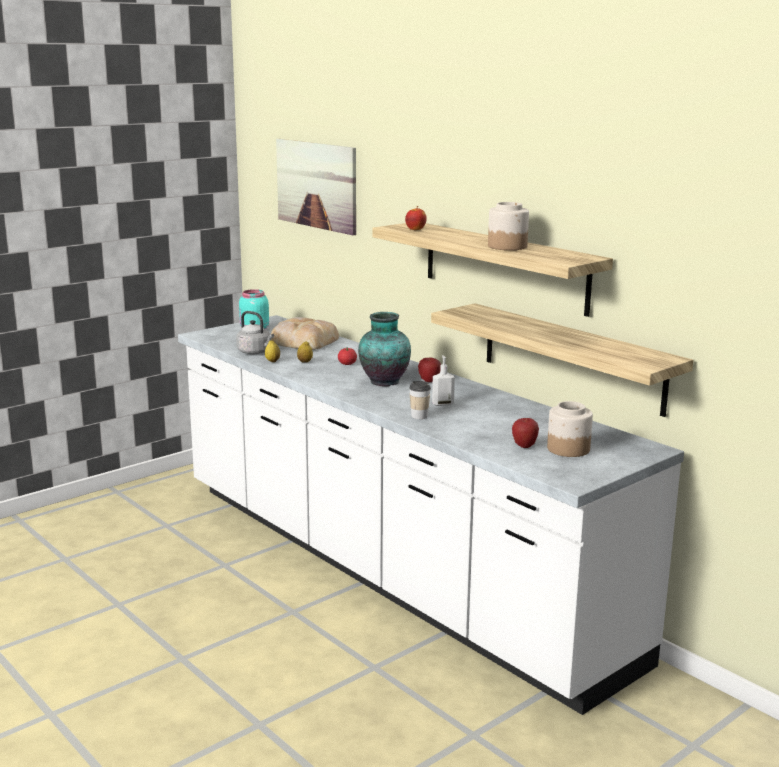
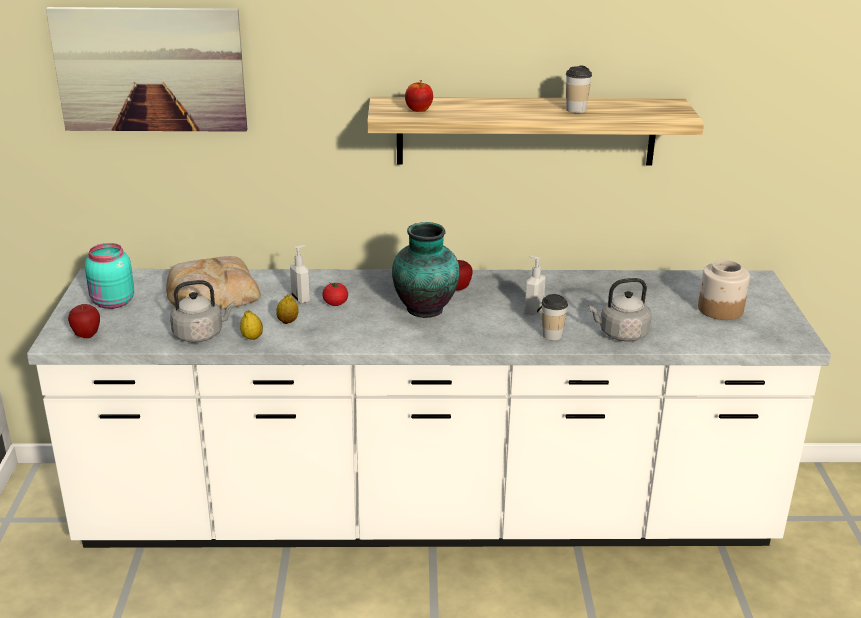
camera: 50 degrees left, 10 degrees up
(336, 356) = (301, 299): none -> soap dispenser
(461, 431) = (620, 334): none -> grey kettle
(507, 246) = (576, 110): jar -> cup
(524, 446) = (691, 323): apple -> apple (87, 335)
(571, 357) = (626, 212): shelf -> none

